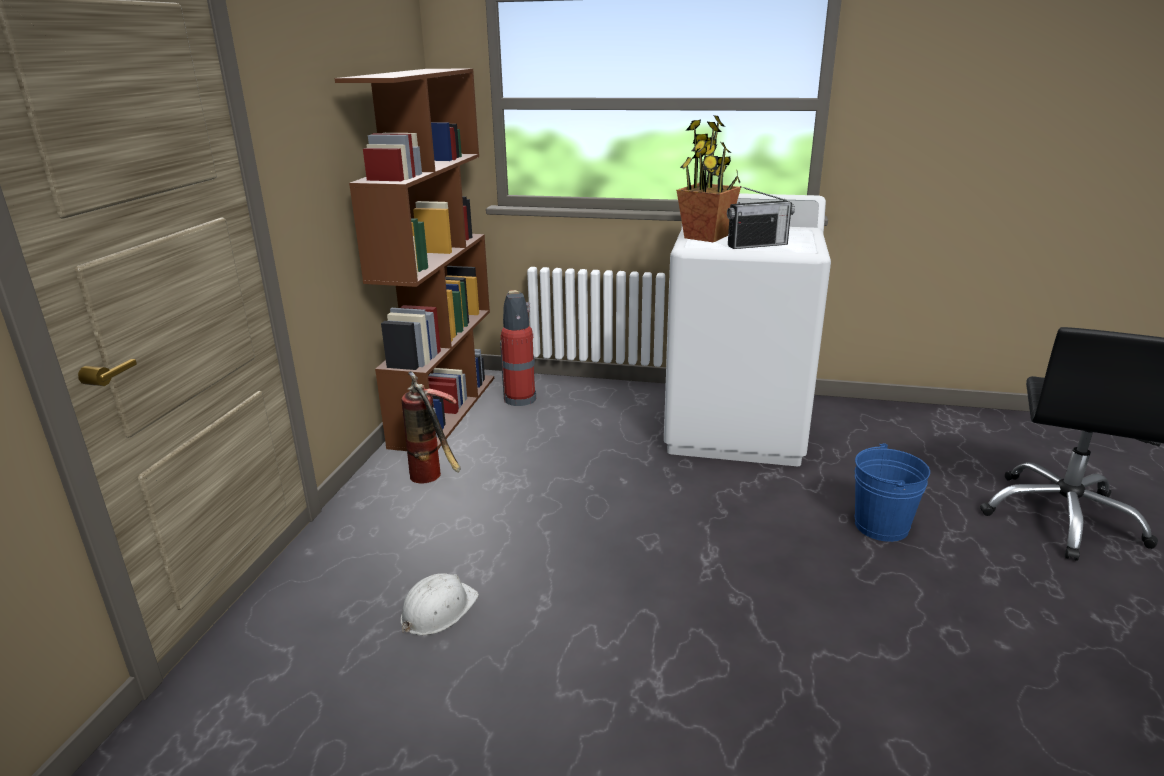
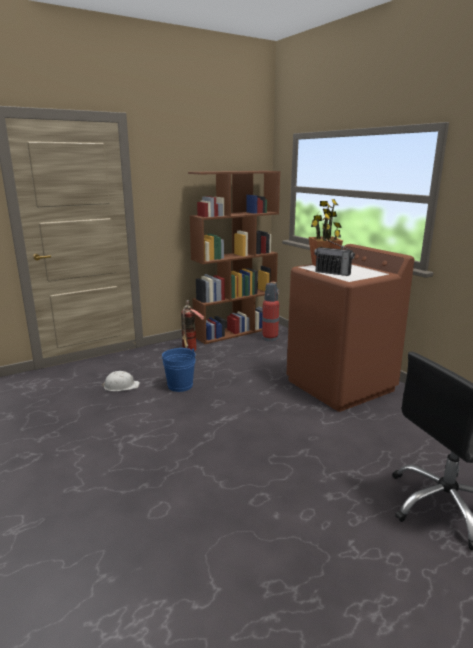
camera: 45 degrees right, 5 degrees down
(736, 429) = (340, 385): white washing machine -> brown washing machine
(881, 526) = (324, 450): blue bucket -> blue bucket (180, 386)

